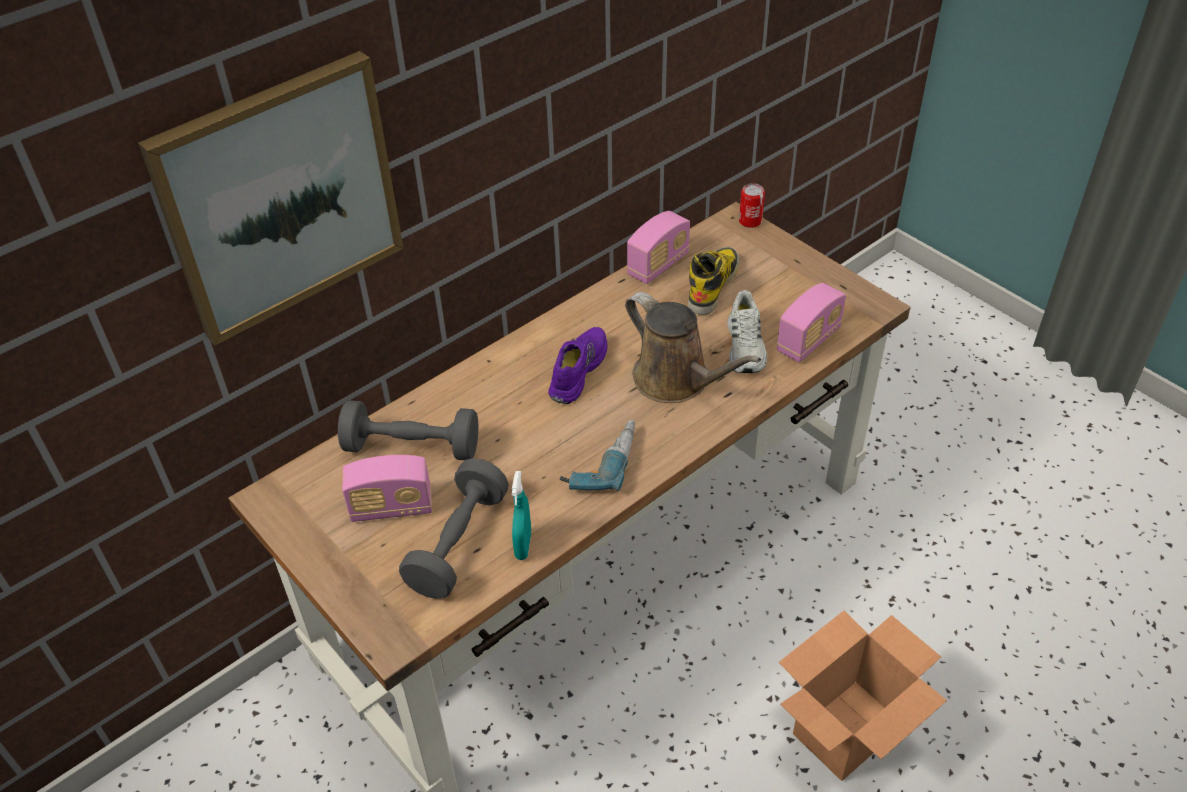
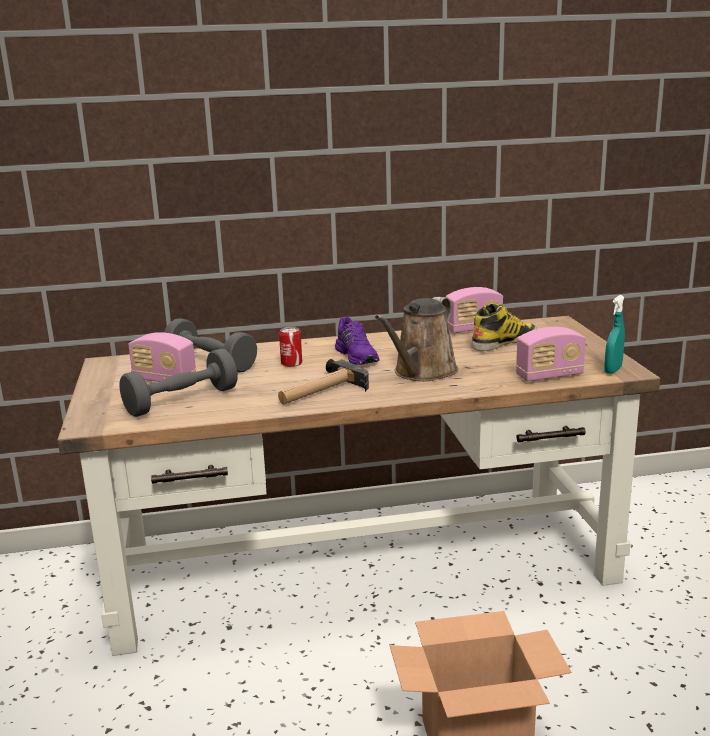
camera: 30 degrees right, 25 degrees down
(280, 197) = (162, 142): picture -> none
(523, 546) = (219, 411): turquoise spray bottle -> turquoise spray bottle (613, 370)
(577, 370) = (357, 356): purple shoe -> purple shoe turned 105 degrees clockwise
(601, 461) = (321, 391): power drill -> hammer
(676, 380) = (422, 372): brown watering can -> brown watering can turned 45 degrees clockwise
(746, 346) = (495, 369): white shoe -> none
(750, 221) = (568, 323): can -> can (291, 363)

